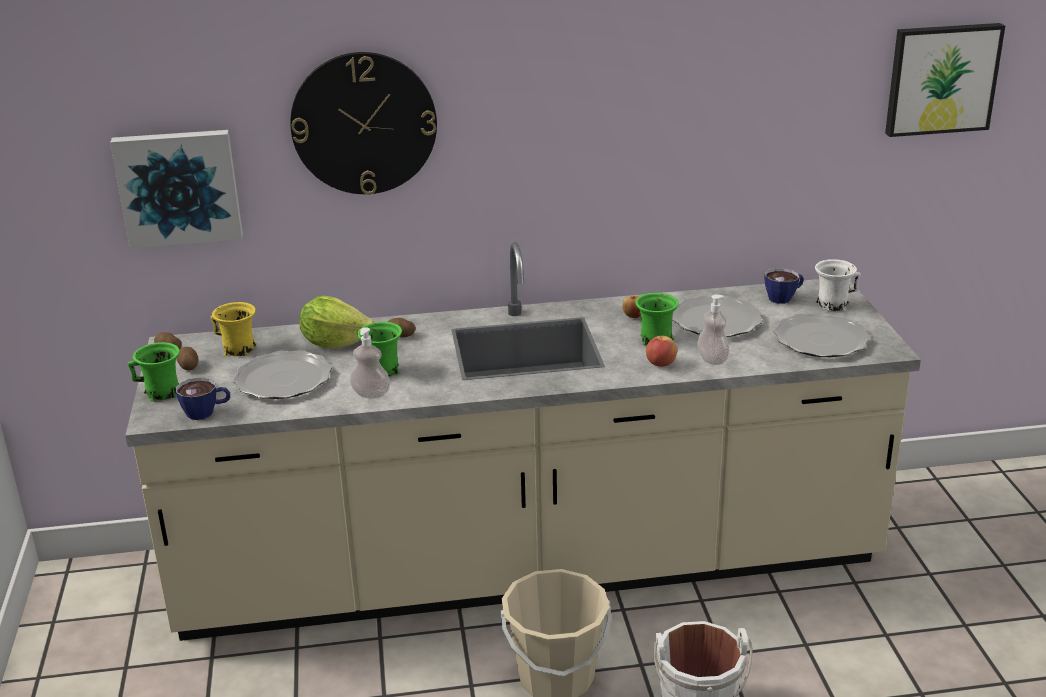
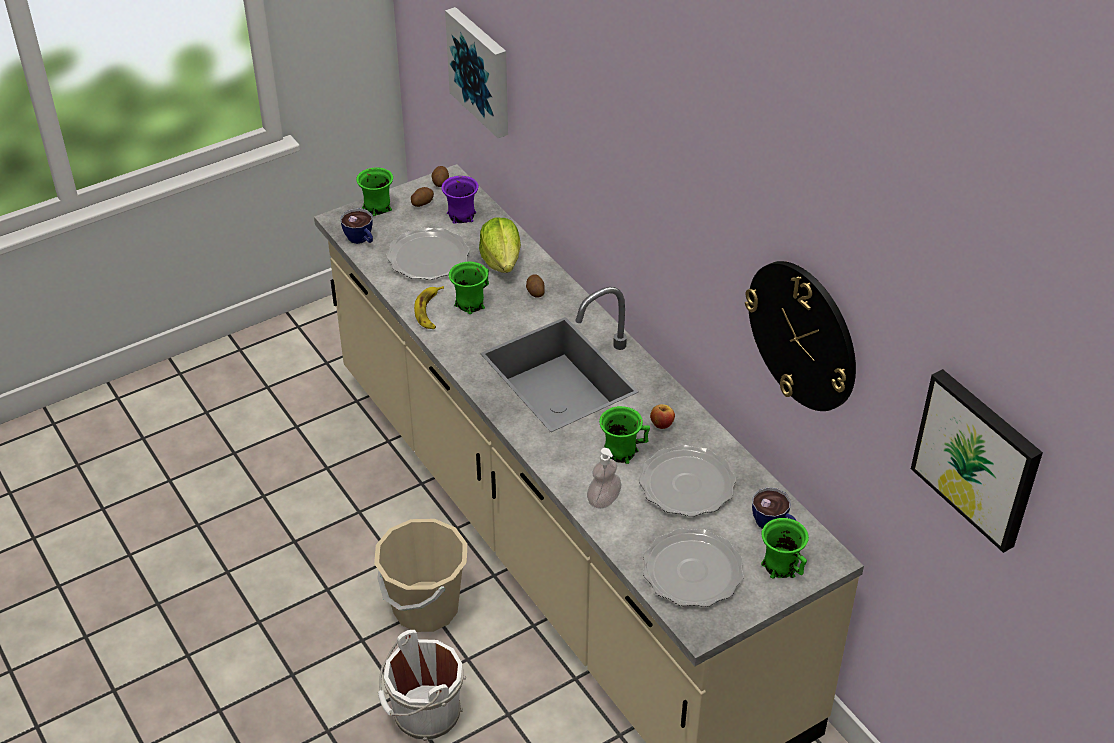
camera: 65 degrees right, 15 degrees up
(238, 350) = (461, 216): yellow mug -> purple mug
(364, 123) = (571, 110): wall clock -> wall clock (803, 335)
(371, 394) = (430, 311): soap dispenser -> banana
(660, 364) = (575, 467): apple -> none
(832, 304) = (781, 565): white mug -> green mug

